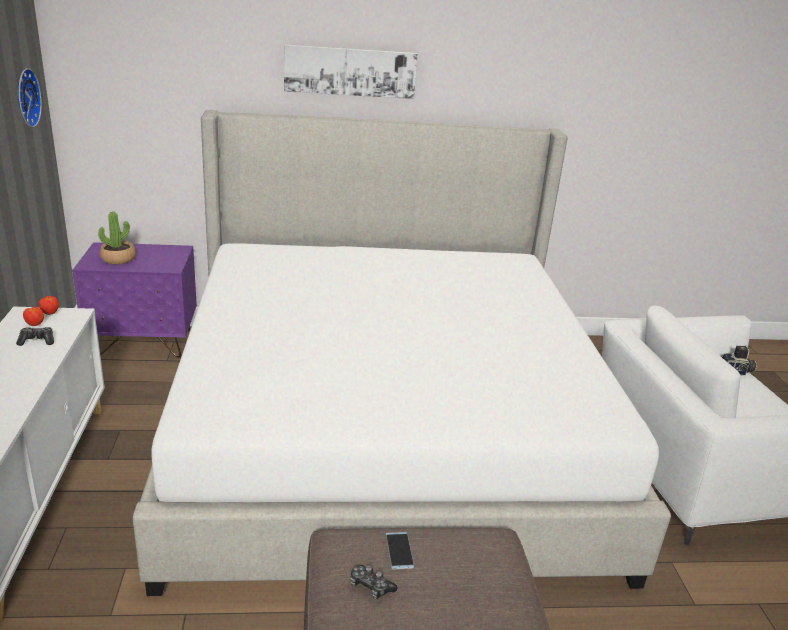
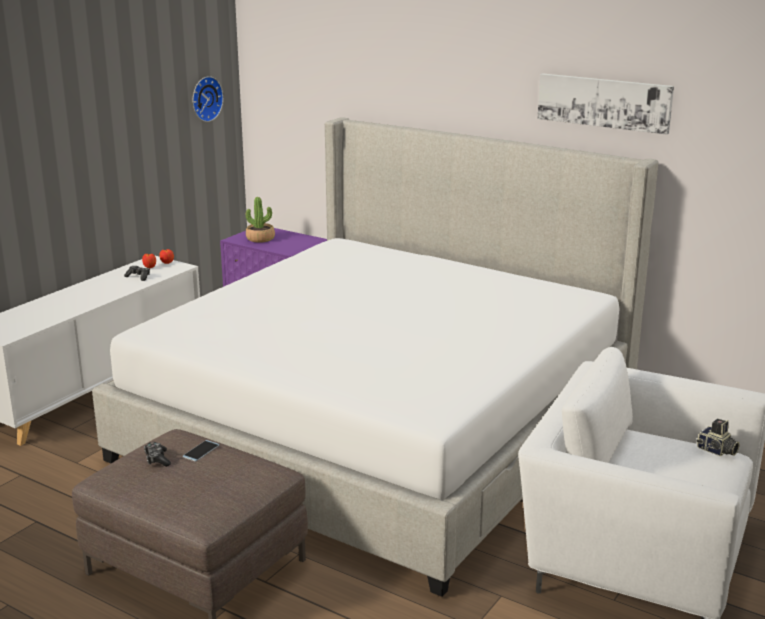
camera: 40 degrees right, 5 degrees down
(350, 71) = (456, 89): picture -> picture (604, 102)

